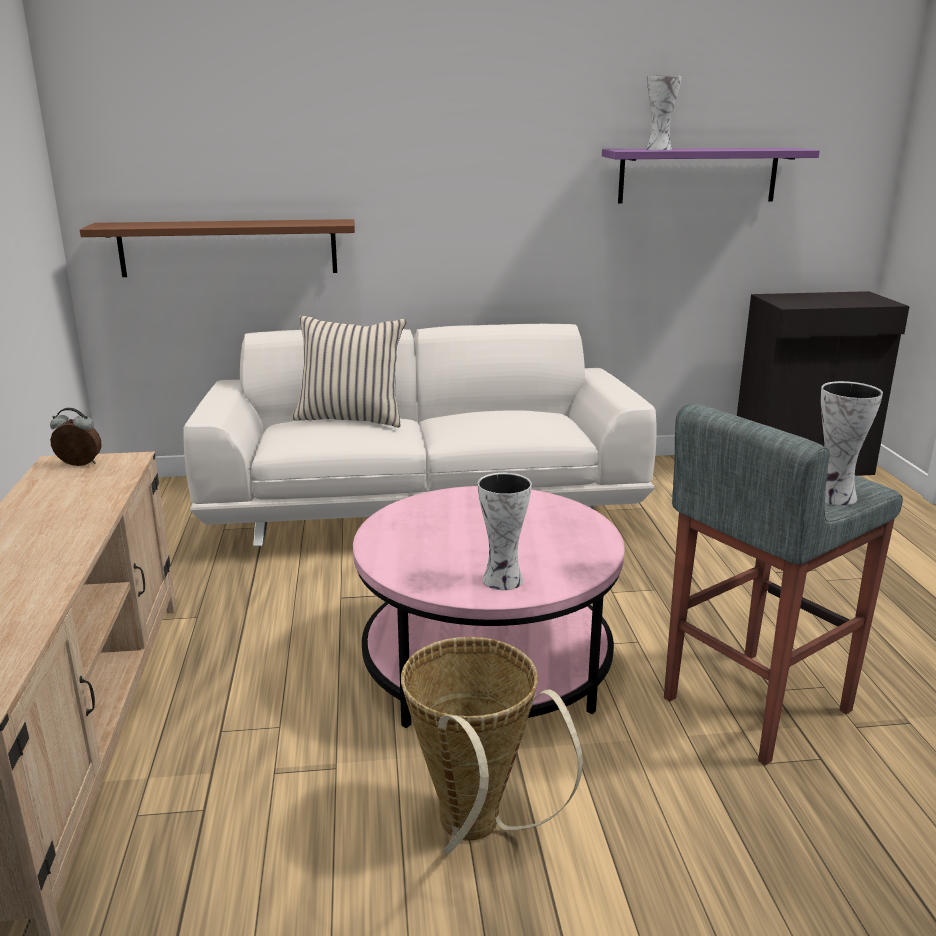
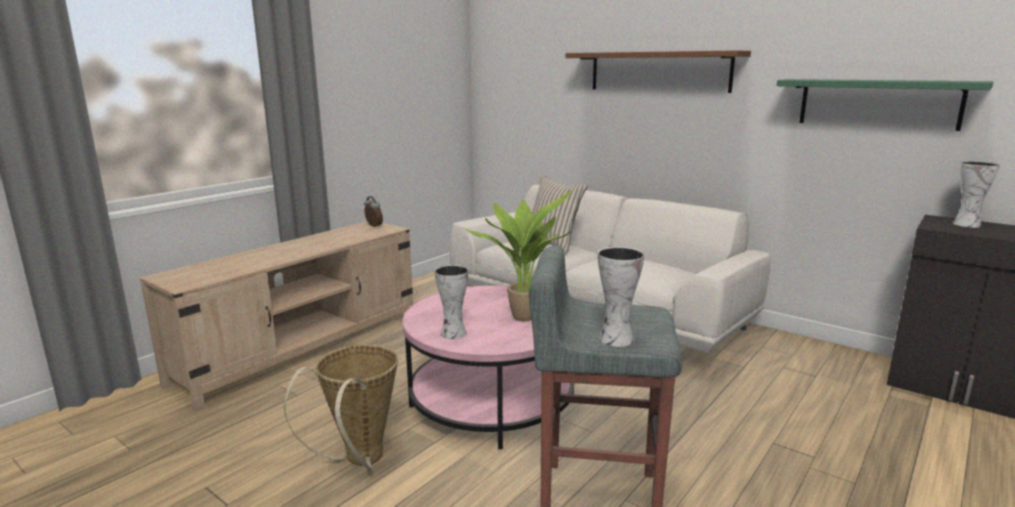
camera: 45 degrees right, 5 degrees down
(228, 248) = (542, 133): brown shelf -> brown shelf (658, 71)
(526, 524) = (524, 316): none -> potted plant
(657, 149) = (827, 79): vase -> vase (966, 224)
(698, 175) = (878, 103): purple shelf -> green shelf

